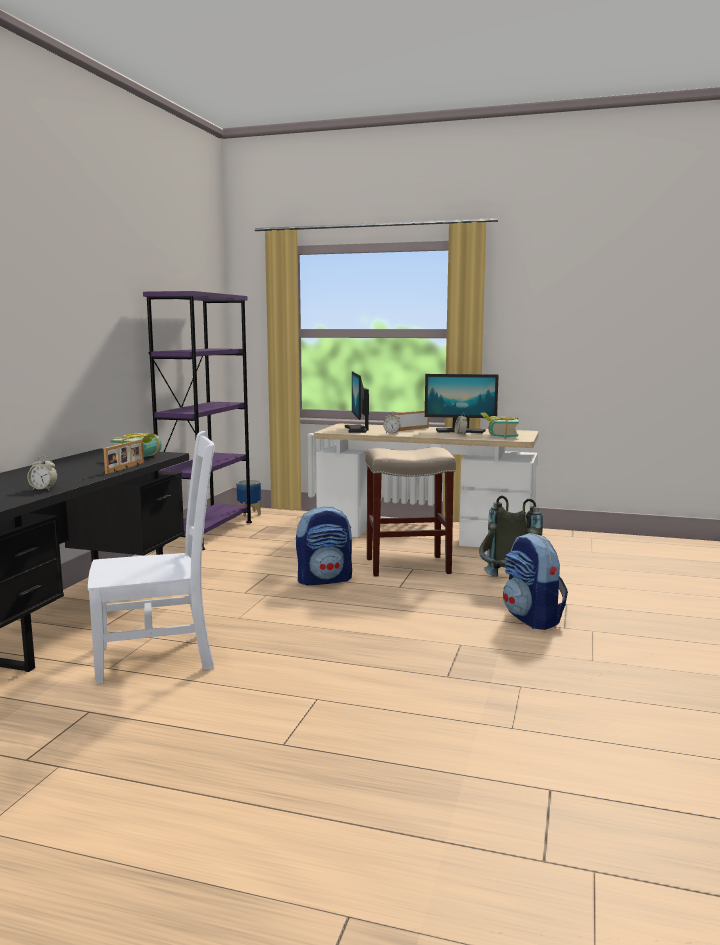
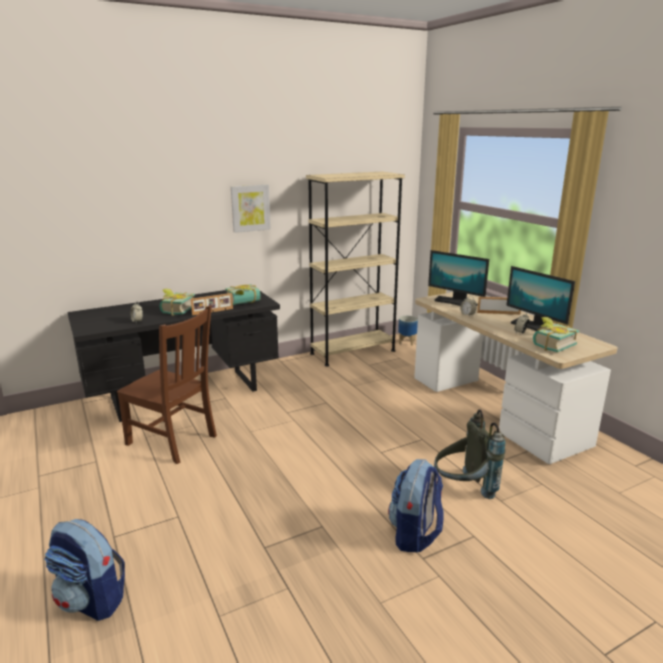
camera: 45 degrees right, 10 degrees up
(66, 475) = (175, 310): none -> book
(91, 332) = (250, 208): none -> picture
(160, 656) = (174, 441): white chair -> brown chair
(207, 533) = (353, 352): purple bookcase -> beige bookcase
(324, 580) = (347, 423): backpack -> backpack (92, 600)
(357, 429) = (455, 302): monitor -> monitor turned 90 degrees counterclockwise
(406, 566) = (422, 434): beige stool -> none

